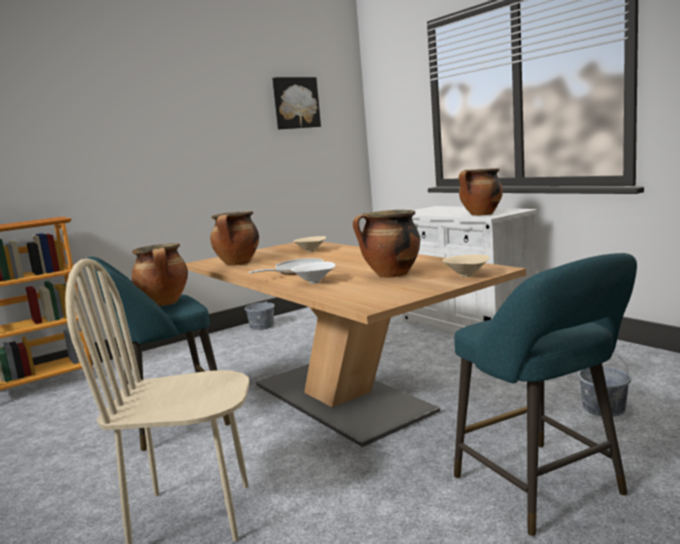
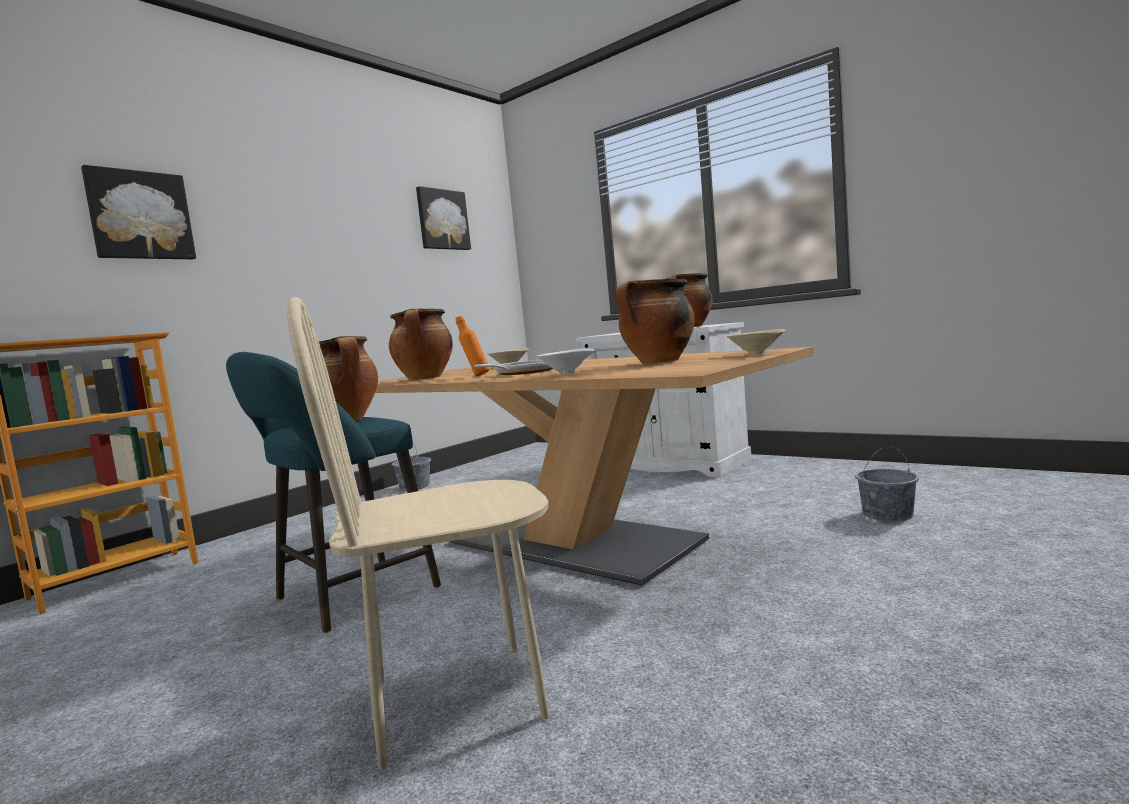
camera: 15 degrees left, 5 degrees down
(56, 127) = (140, 216): none -> picture
(267, 268) = (475, 376): none -> orange bottle
(543, 490) = (902, 596): turquoise stool -> none

